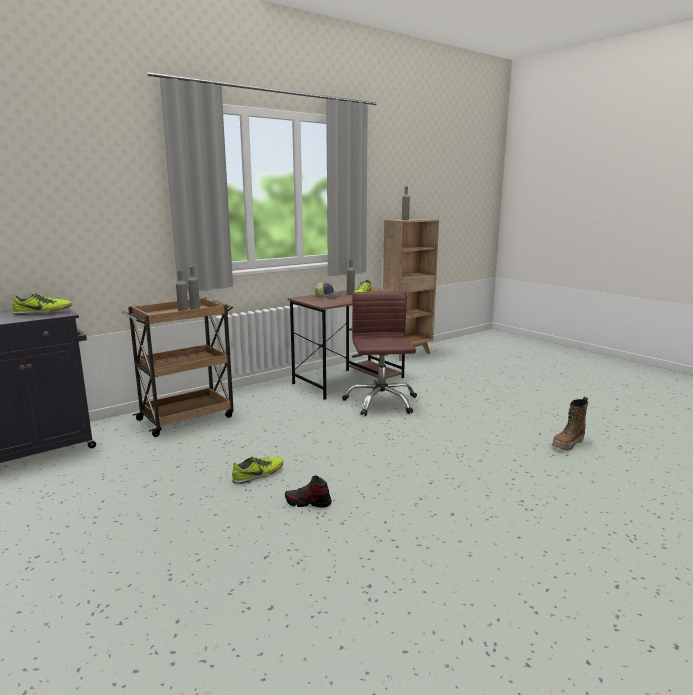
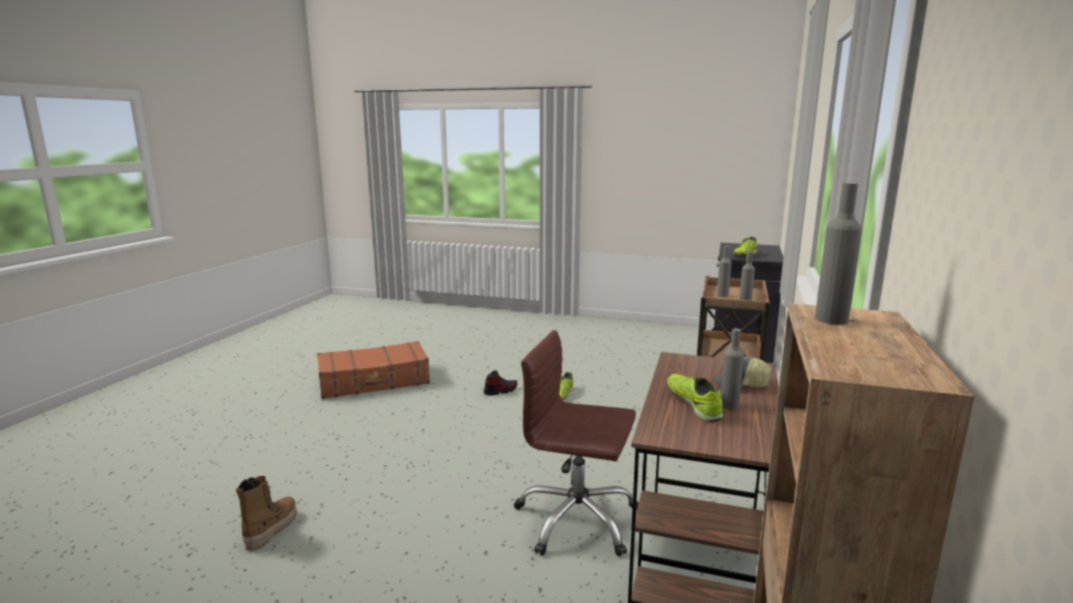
camera: 145 degrees right, 0 degrees up
(381, 402) = (577, 520): brown office chair -> brown office chair turned 150 degrees clockwise
(456, 591) = (374, 381): none -> brown suitcase

